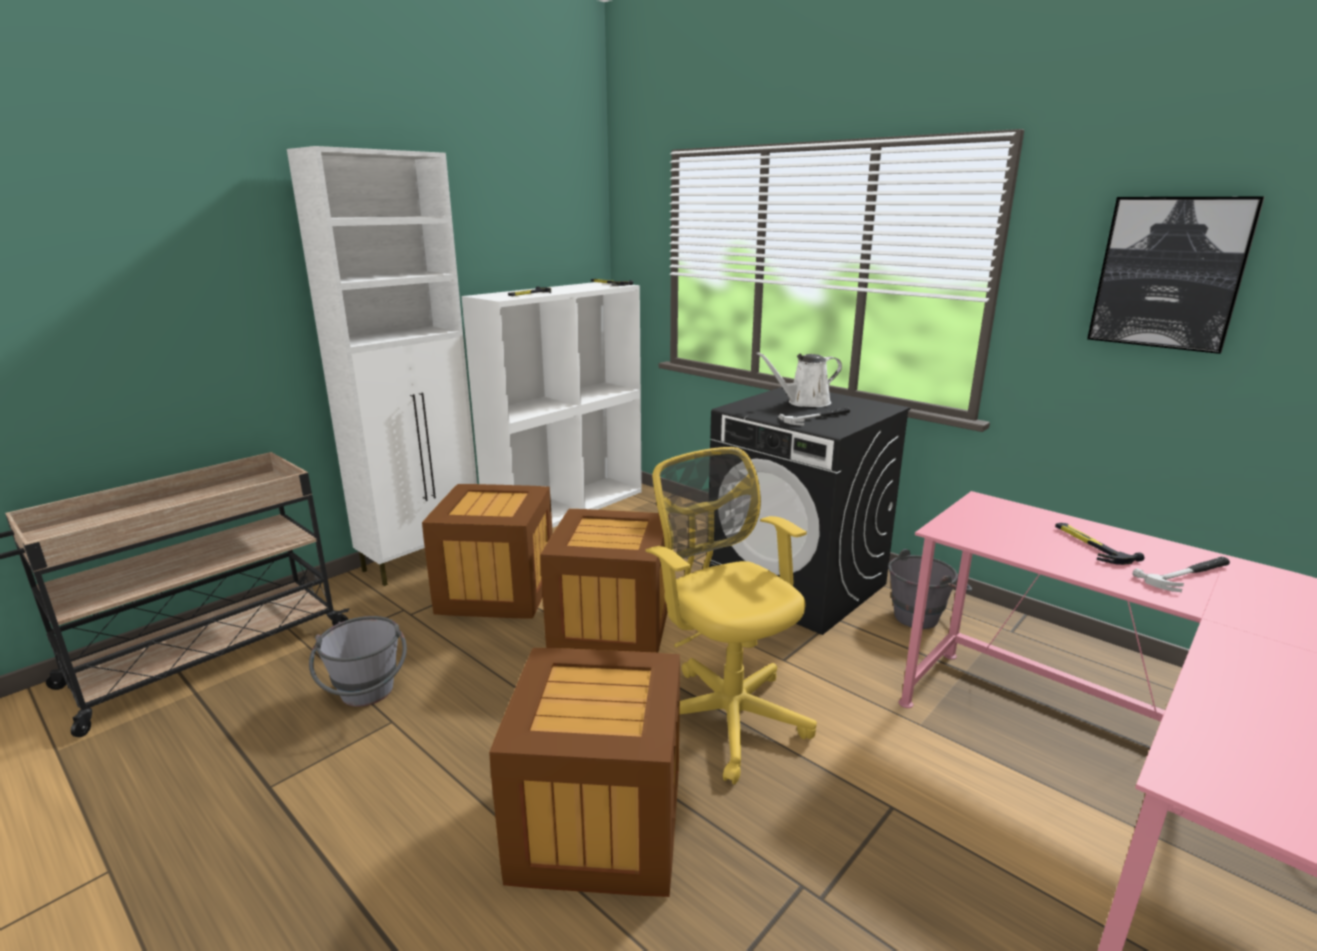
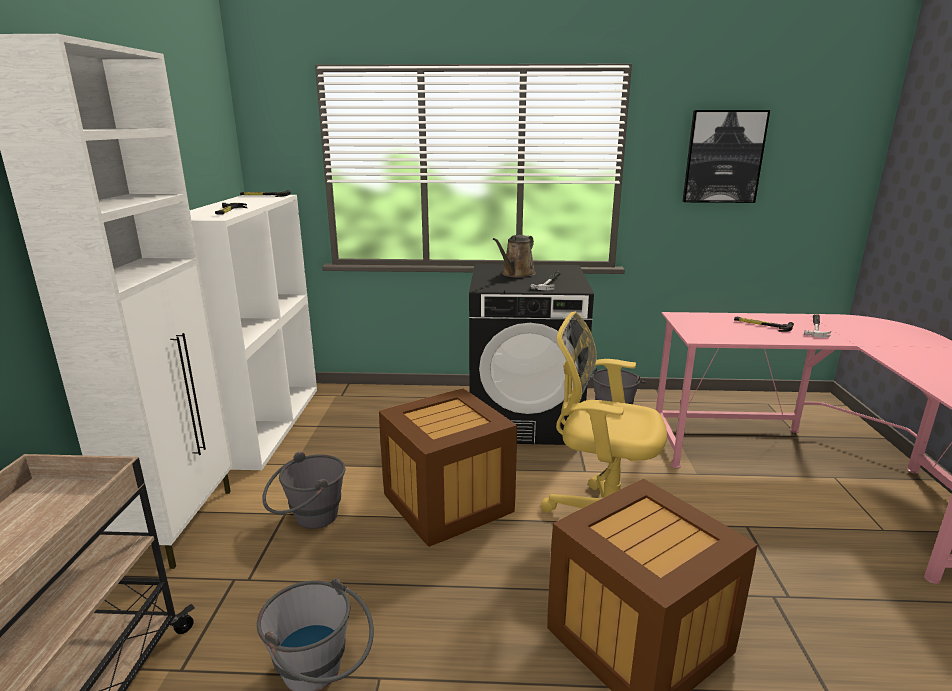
camera: 40 degrees left, 0 degrees up
(497, 591) = (308, 519): crate -> grey bucket
(804, 402) = (516, 274): white watering can -> brown watering can

